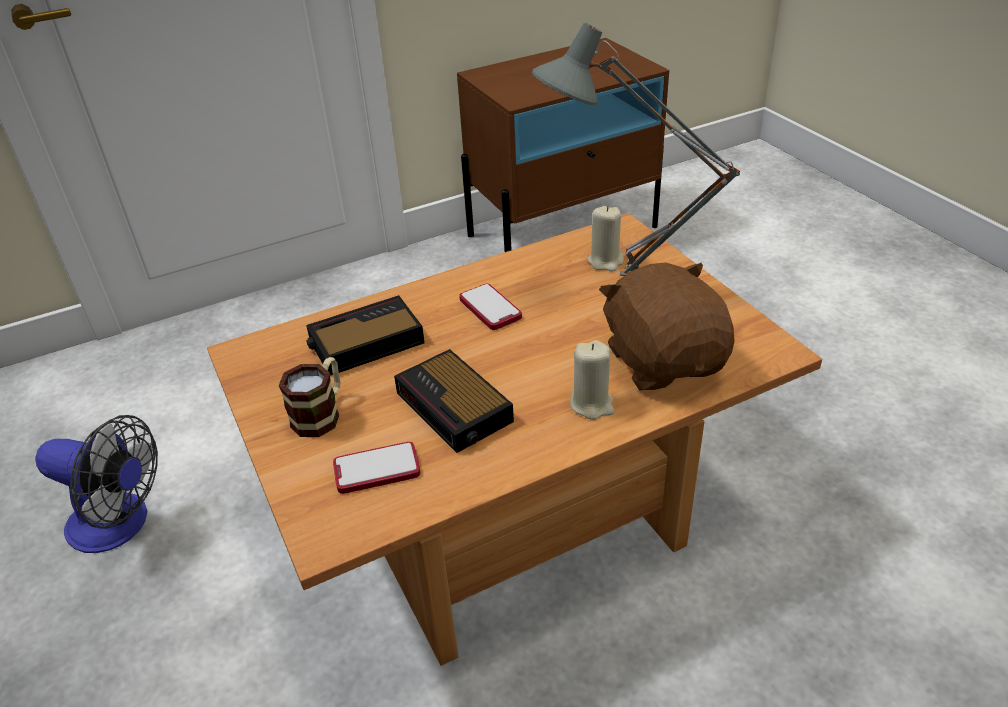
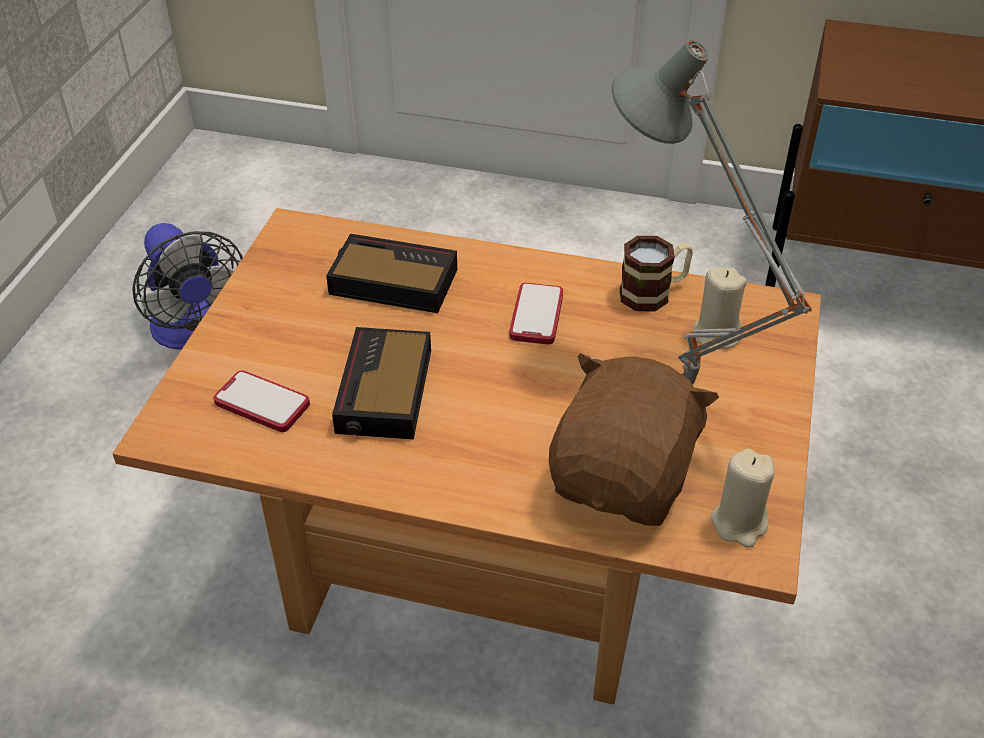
camera: 40 degrees right, 5 degrees up
(321, 413) = (283, 325): mug -> mug (654, 293)
(592, 404) = (499, 472): beige candle -> beige candle (739, 523)

